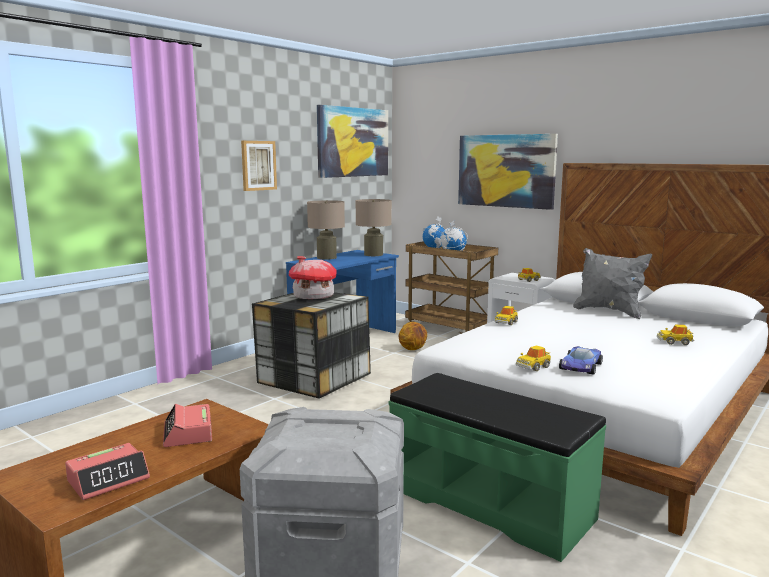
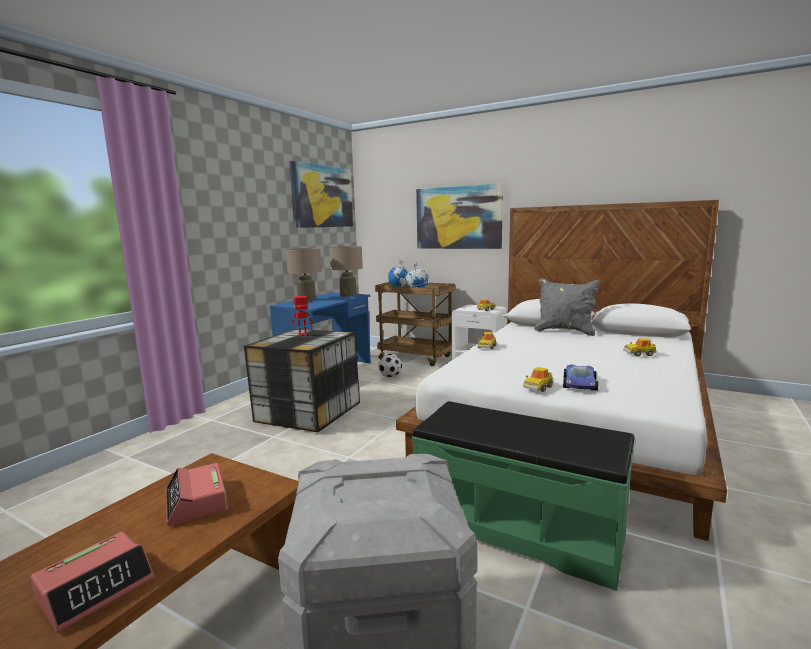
camera: 10 degrees left, 0 degrees up
(258, 165) = (238, 215): picture -> none
(313, 296) = (302, 335): toy house -> toy robot
(413, 349) = (390, 376): basketball -> football

